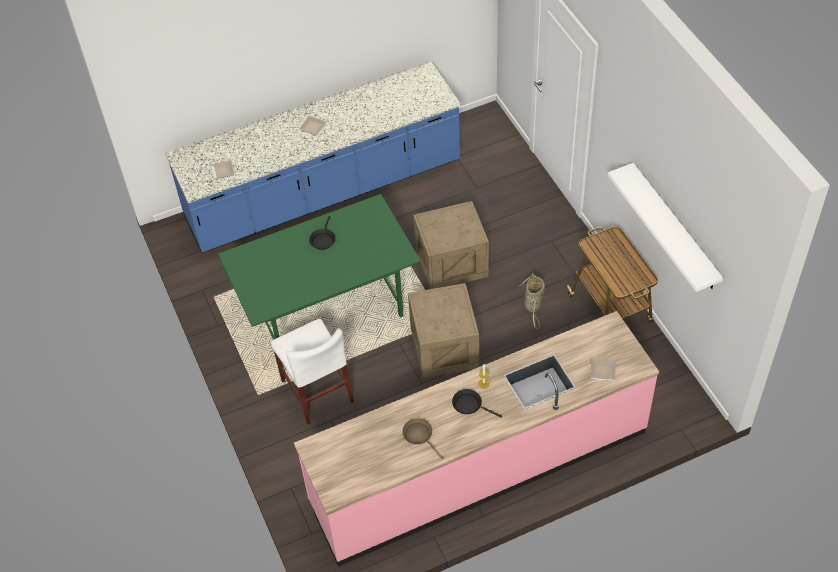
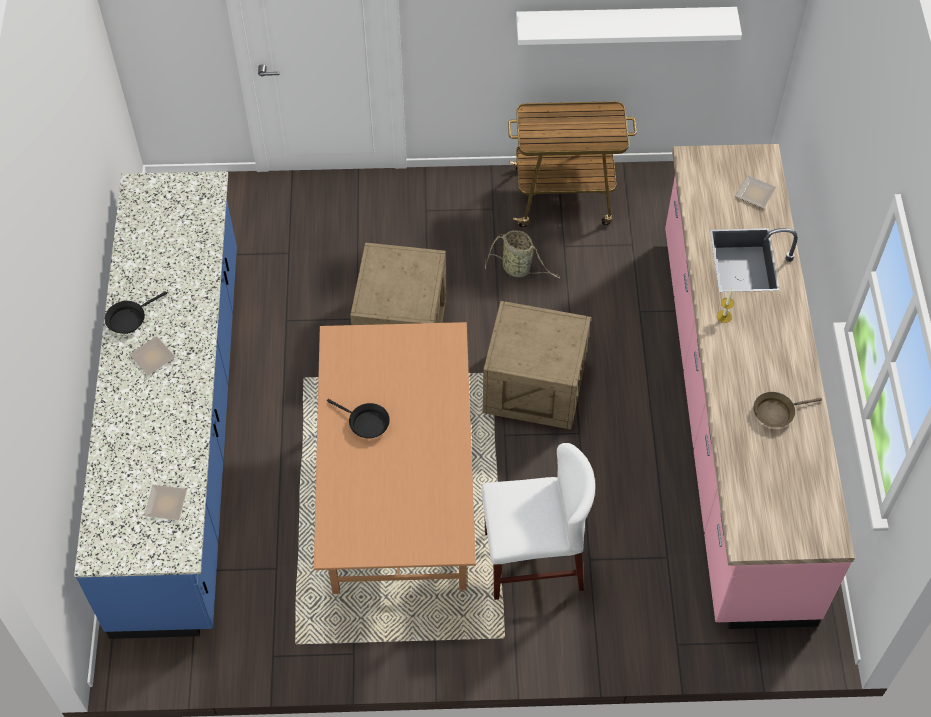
camera: 70 degrees left, 5 degrees up
(326, 310) = (400, 502): green dining table -> brown dining table
(469, 405) = (751, 343): black frying pan -> black frying pan (129, 319)

